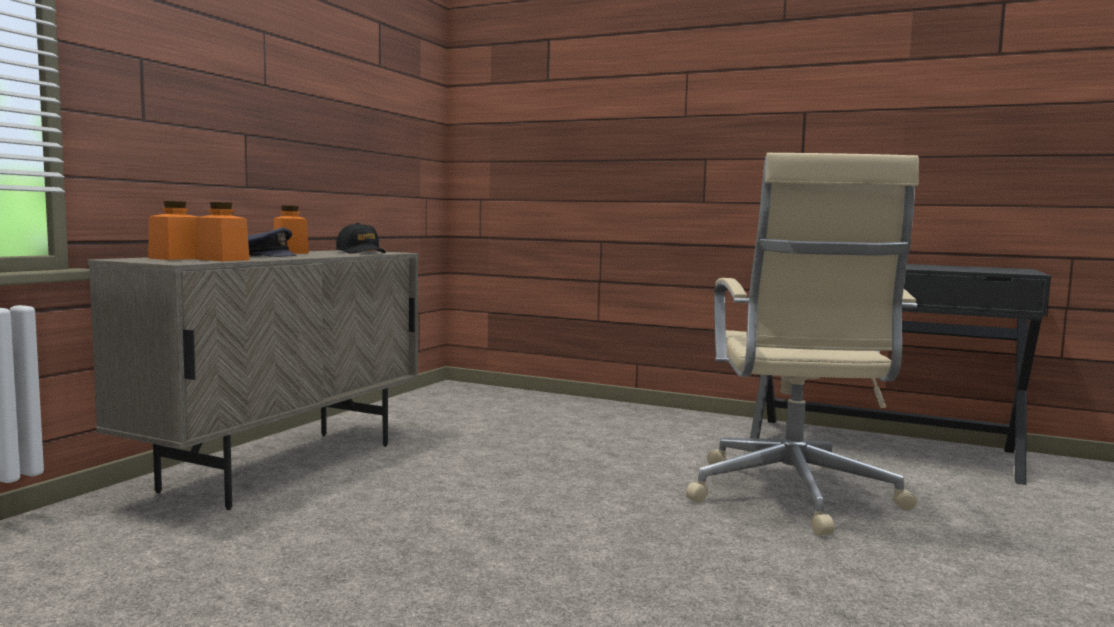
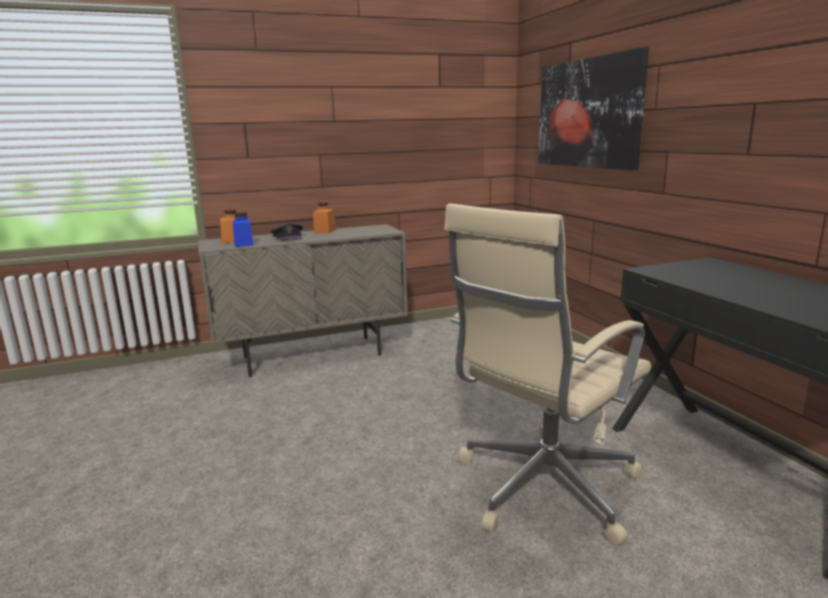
camera: 45 degrees right, 10 degrees up
(222, 259) = (244, 244): orange jar -> blue jar
(361, 252) = (368, 231): black cap -> none
(586, 120) = (588, 113): none -> picture

